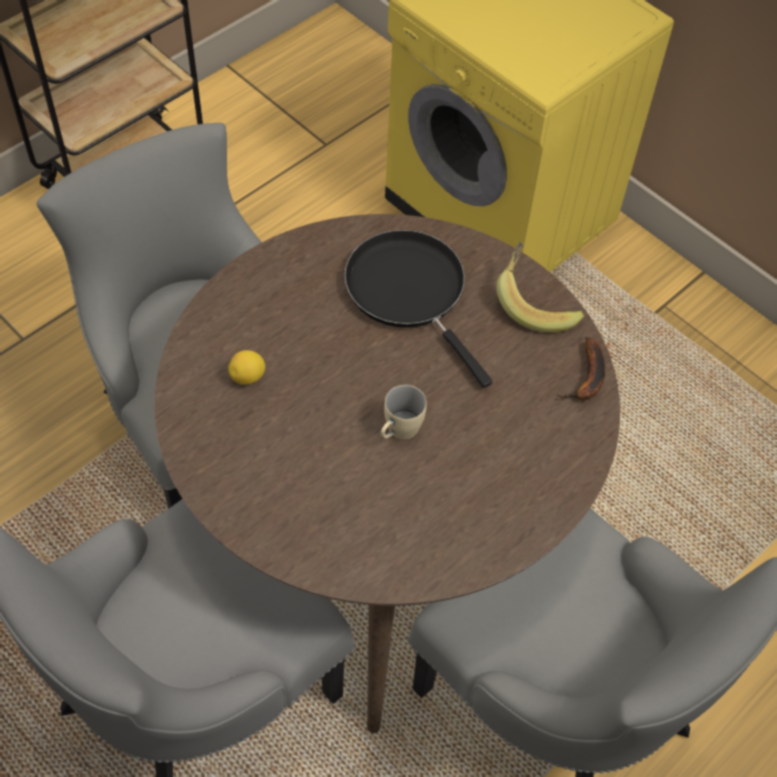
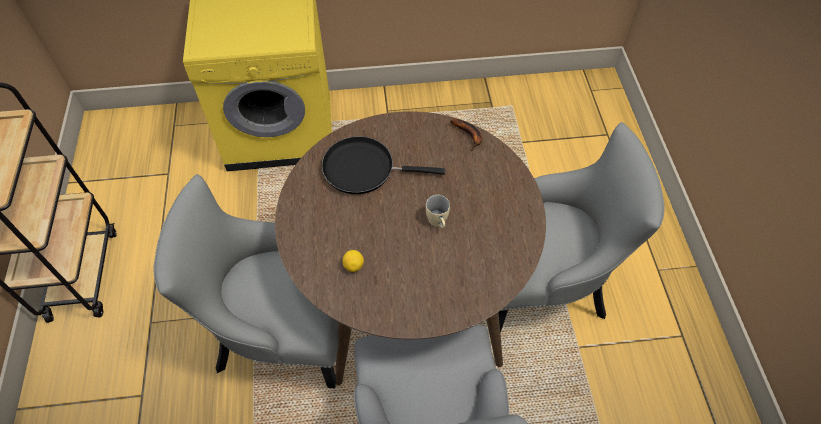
camera: 50 degrees left, 0 degrees up
(536, 302) = (413, 127): banana -> none

